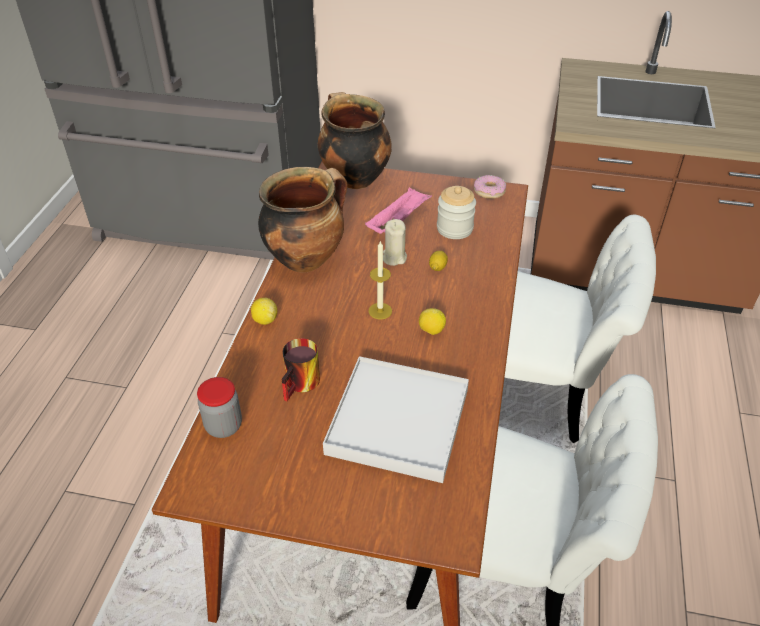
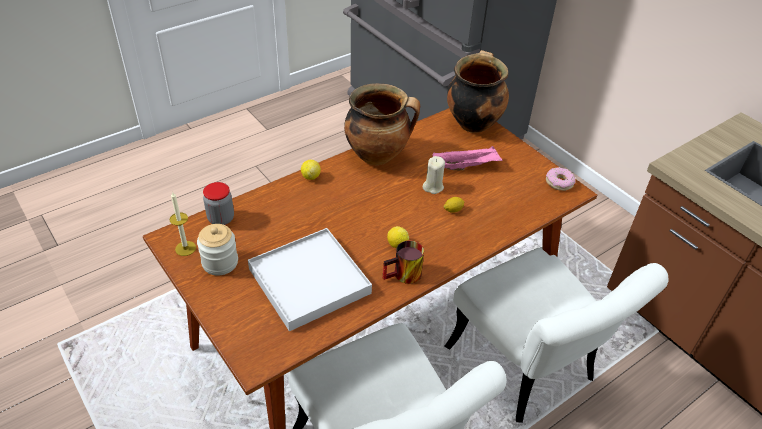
camera: 40 degrees right, 0 degrees up
(302, 385) = (285, 225): mug -> mug (404, 276)
(380, 311) = (381, 213): candle -> candle (185, 248)
(454, 229) = (498, 193): jar -> jar (220, 262)

